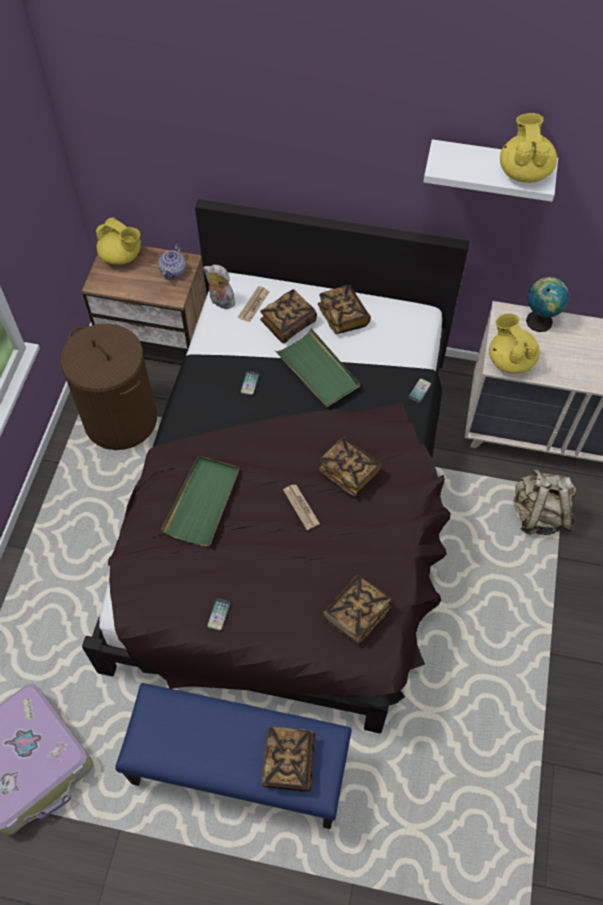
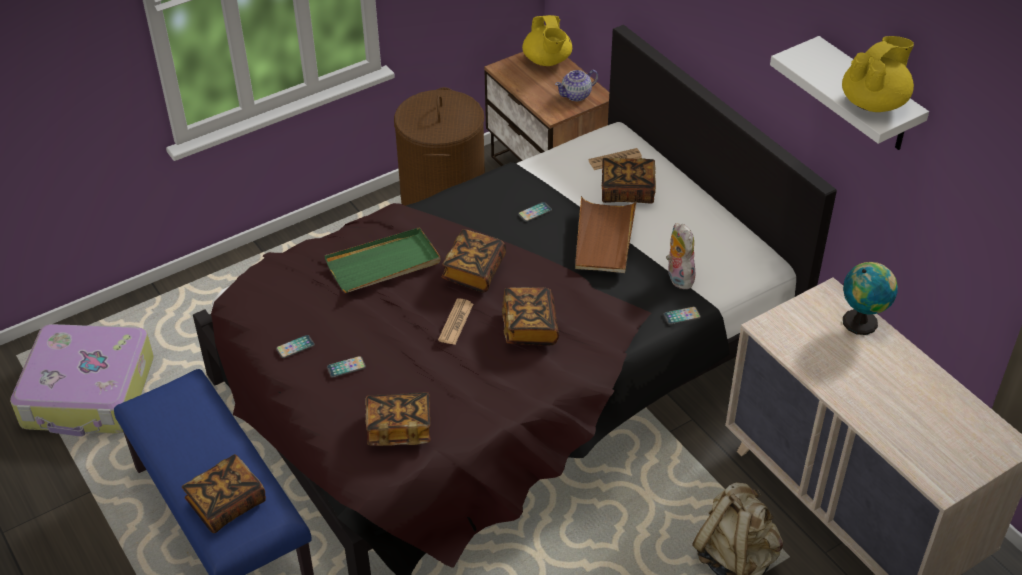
camera: 45 degrees right, 15 degrees down
(220, 302) = (589, 141): plush toy -> plush toy (677, 277)
(271, 600) = (346, 367): none -> phone
(318, 370) = (604, 238): green tray -> brown tray
(343, 317) = (685, 217): book -> book (474, 271)
(510, 360) = (784, 332): yellow teapot -> none

